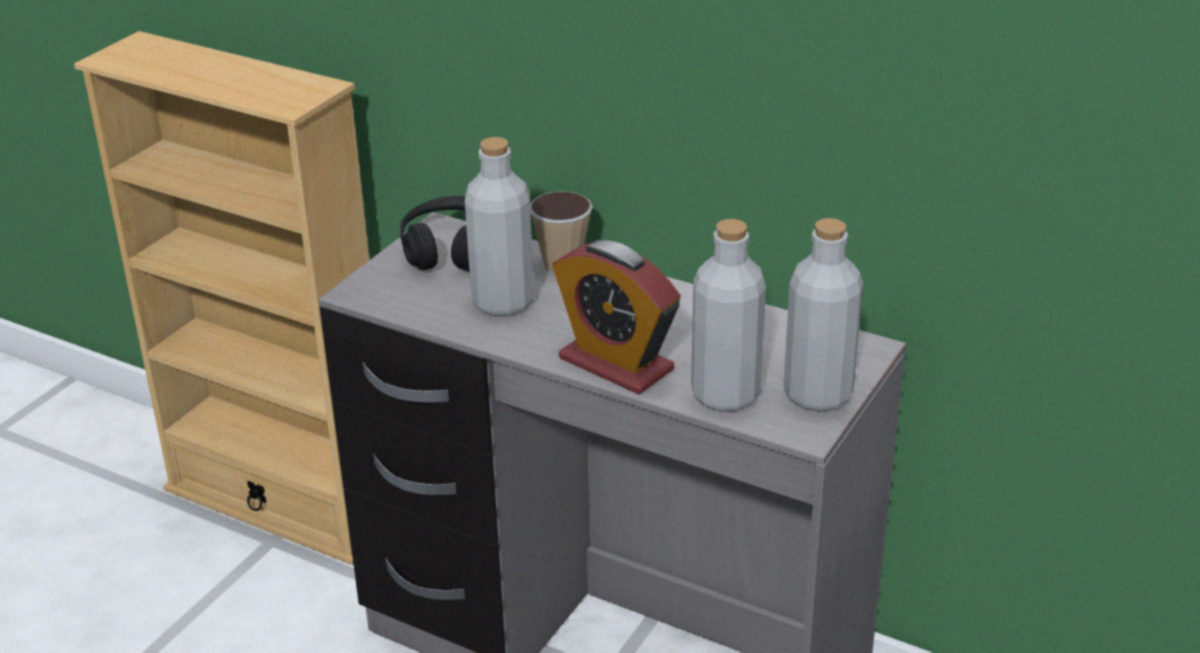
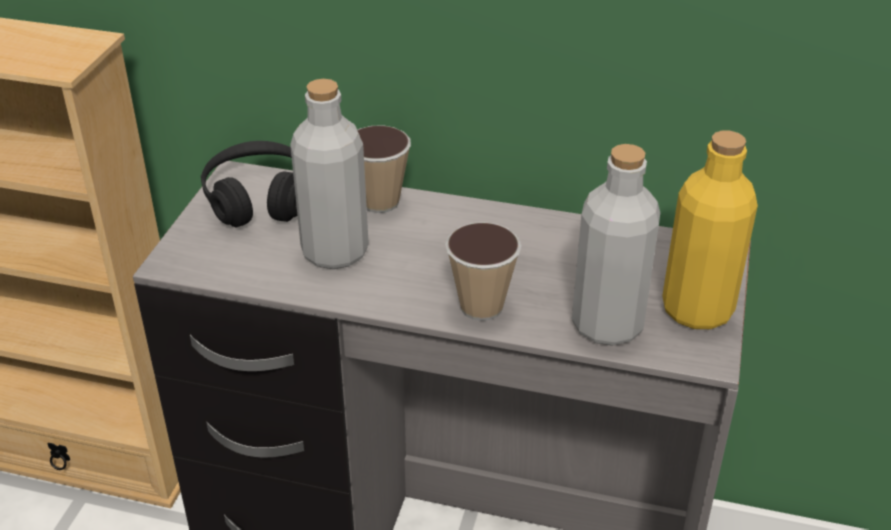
camera: 15 degrees left, 5 degrees up
(616, 364) = (481, 306): alarm clock -> cup
(817, 394) = (697, 310): grey bottle -> yellow bottle

